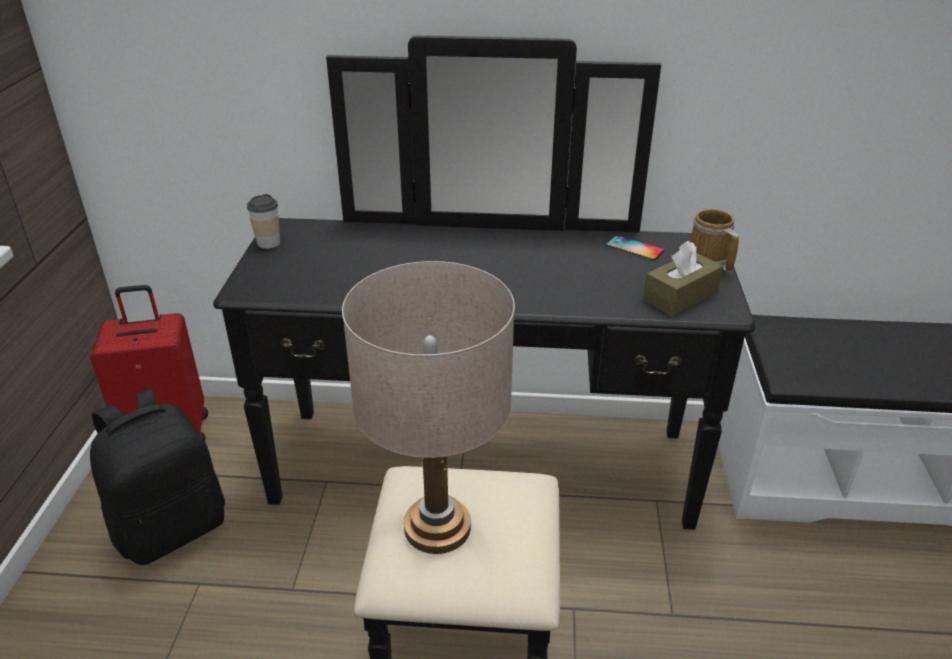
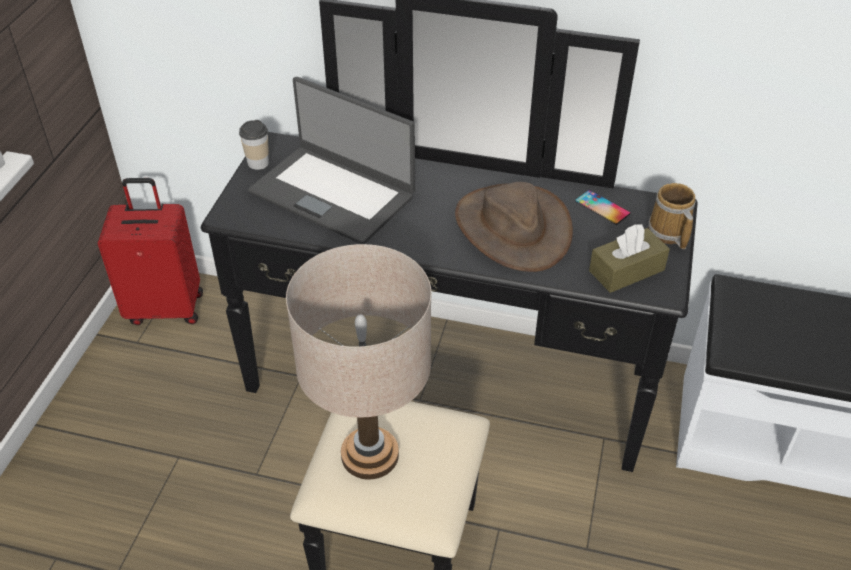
camera: 10 degrees right, 10 degrees up
(172, 527) = (161, 402): black backpack -> none
(355, 261) = (333, 193): none -> laptop
(551, 272) = (512, 228): none -> brown hat

